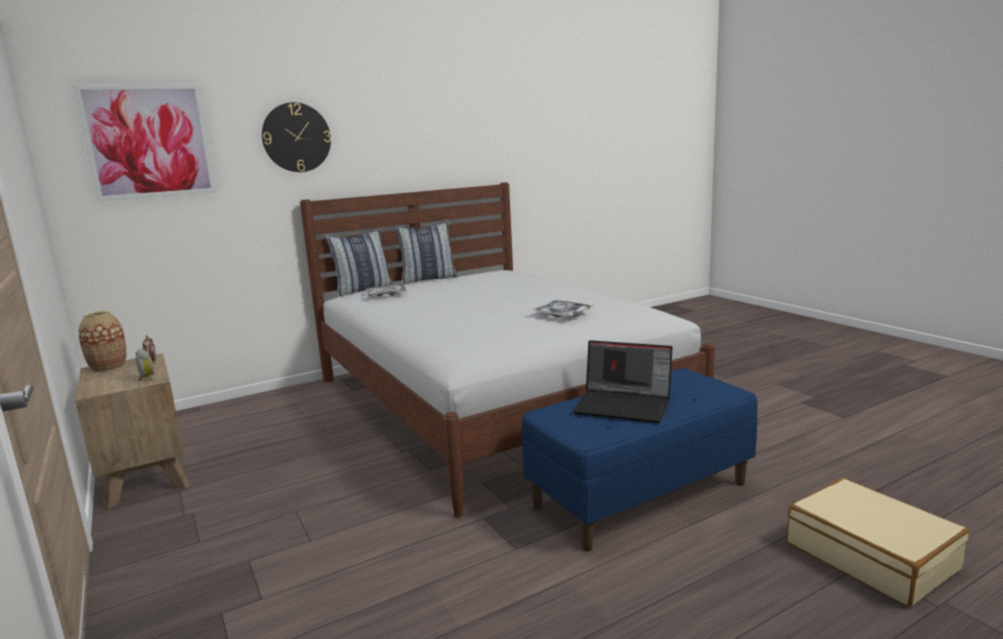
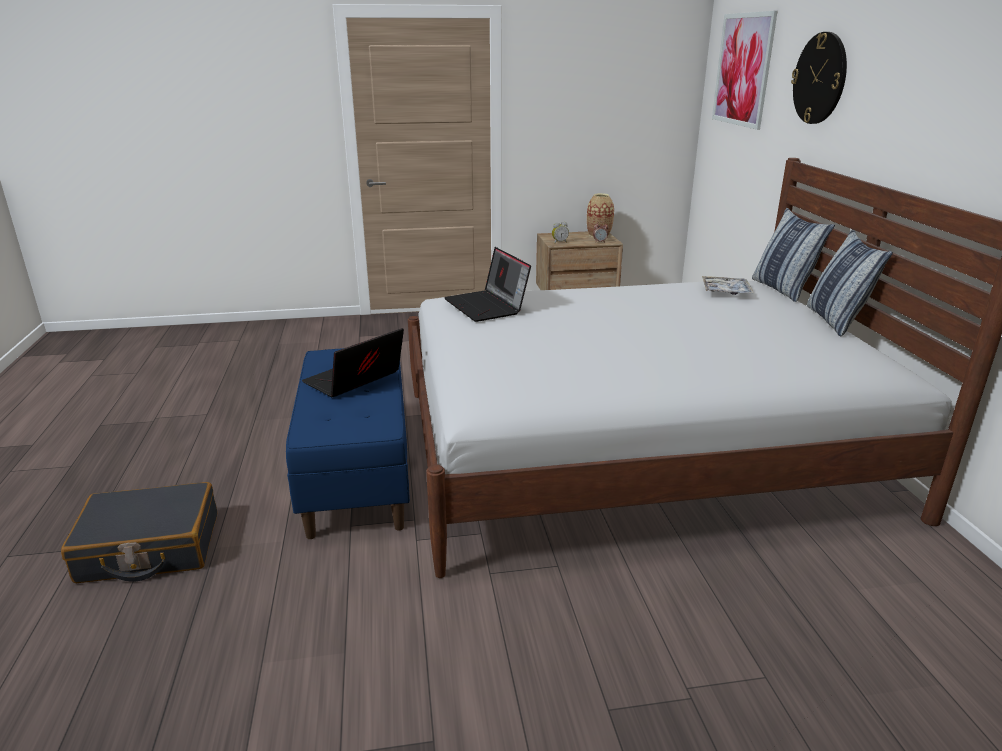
camera: 110 degrees right, 10 degrees up
(486, 338) = (487, 306): none -> laptop
(562, 314) = (532, 347): tray -> none
(871, 556) = (149, 548): beige suitcase -> black suitcase

